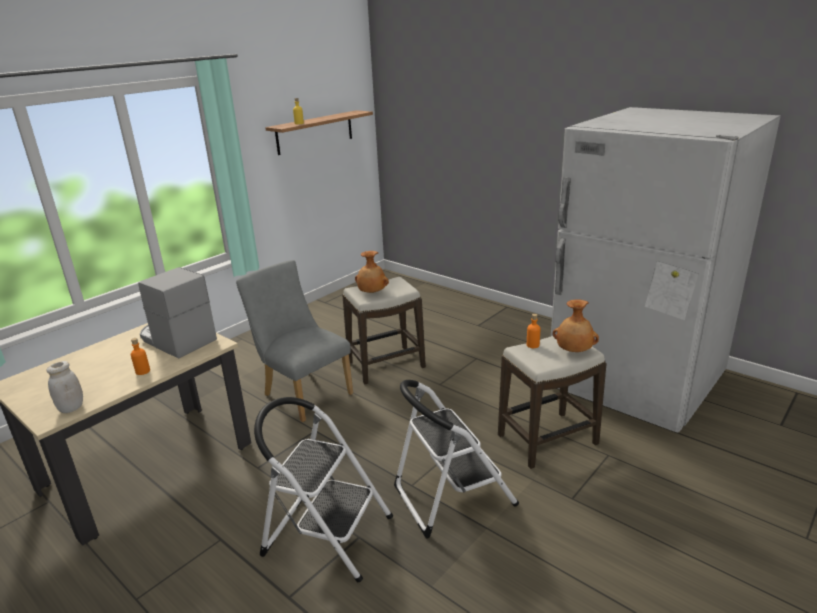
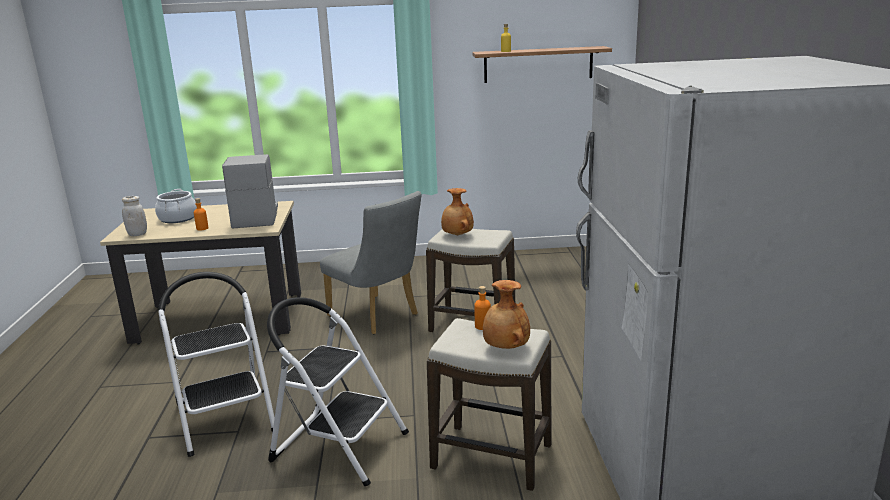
camera: 45 degrees right, 5 degrees down
(80, 374) = (178, 218): none -> cooking pot
(303, 393) = (378, 317): grey chair -> grey chair turned 135 degrees clockwise

